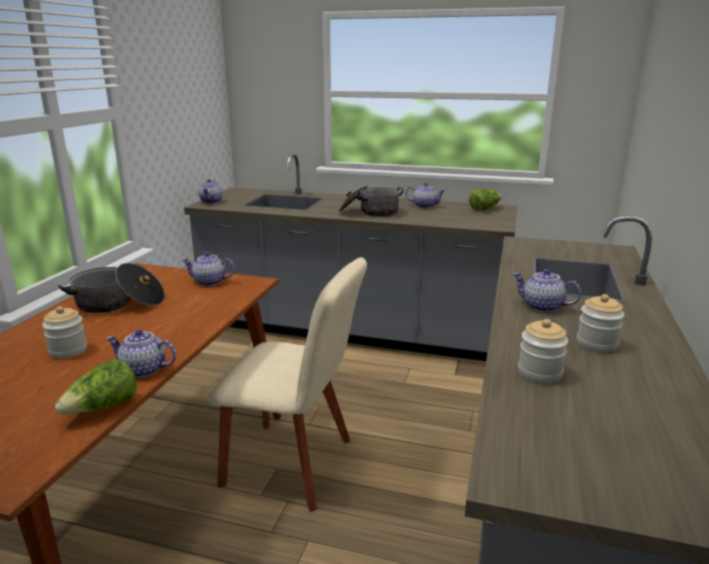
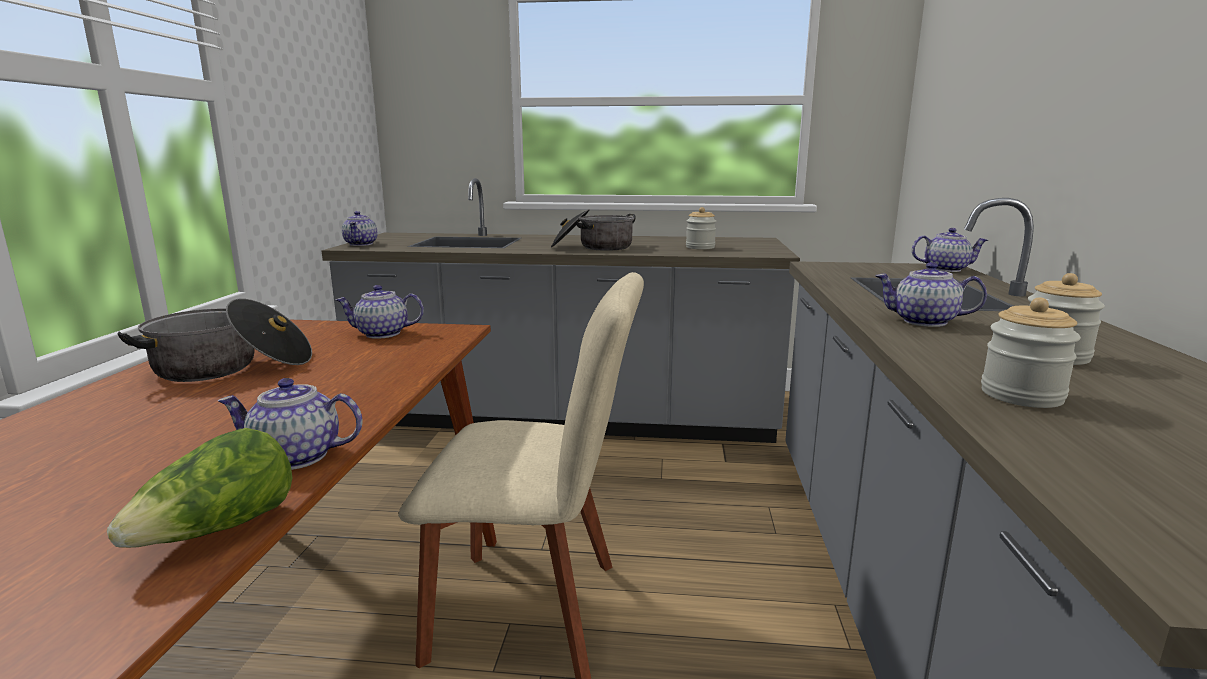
camera: 10 degrees left, 5 degrees down
(68, 350) = (138, 438): jar -> jar (700, 247)
(425, 206) = (661, 240): teapot -> teapot (946, 269)
(484, 209) = (739, 241): lettuce -> none

